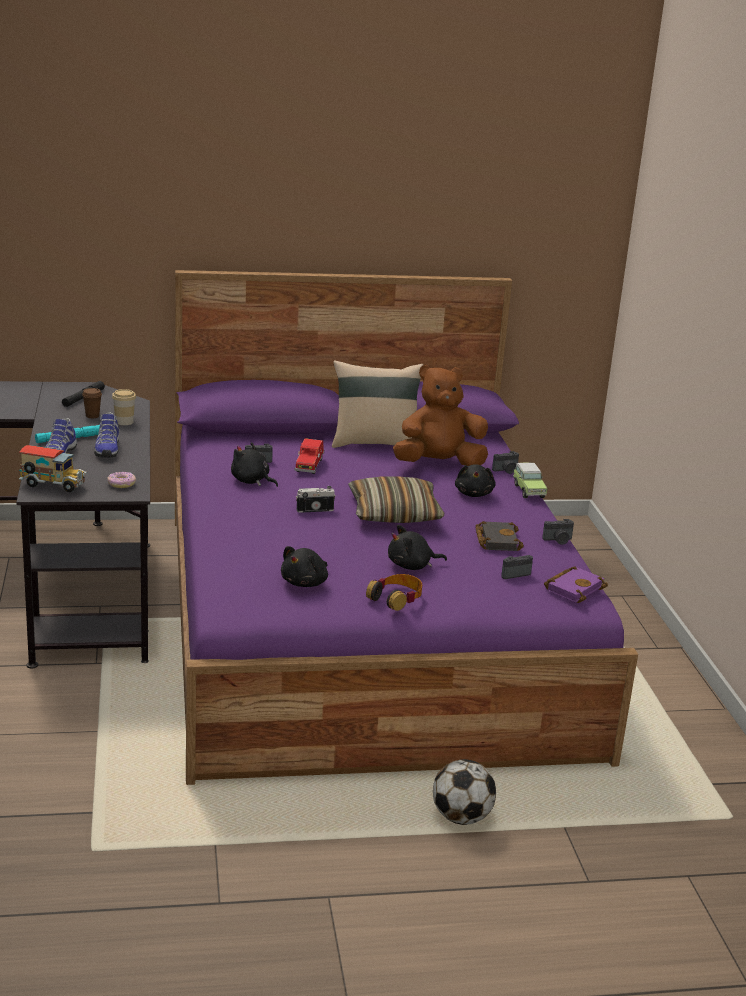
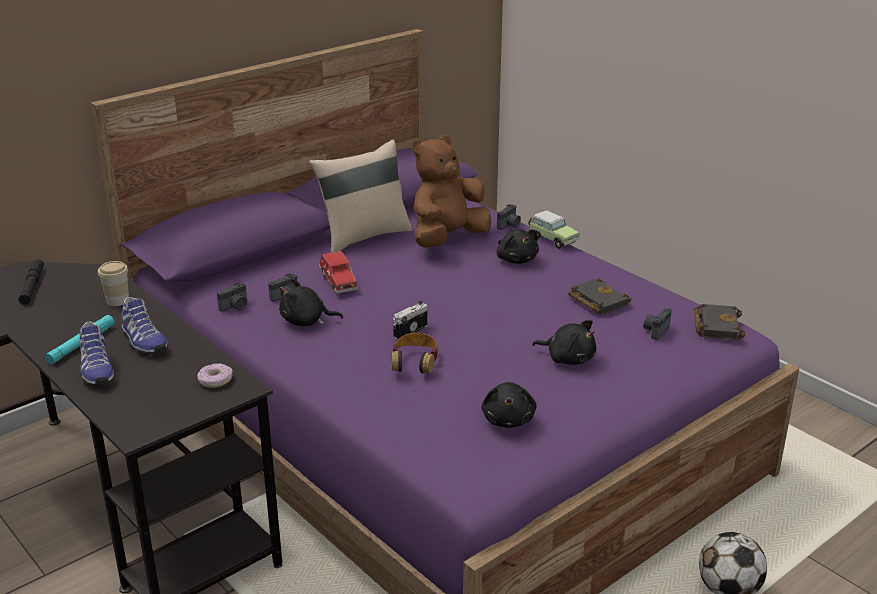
camera: 30 degrees left, 5 degrees up
(53, 486) = (142, 414): toy truck -> none
(92, 416) = (72, 305): brown cup -> none
(394, 513) = (480, 306): pillow -> none
(396, 598) = (602, 400): headphones -> headphones (414, 360)
(412, 566) = (568, 358): black plush toy -> black plush toy turned 105 degrees counterclockwise
(558, 540) = (640, 281): camera -> camera (235, 307)
(574, 588) = (716, 325): purple book -> black book

